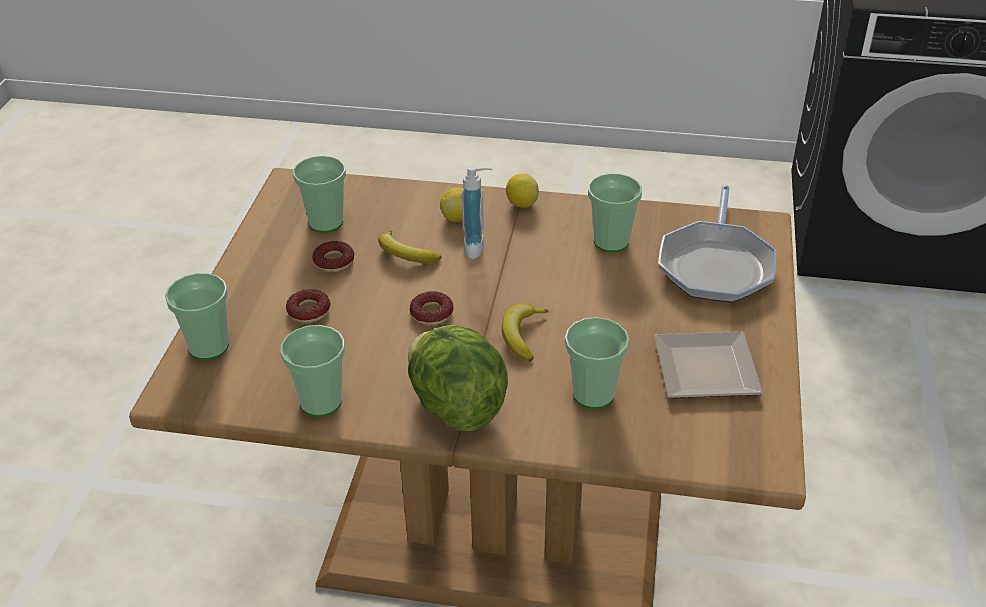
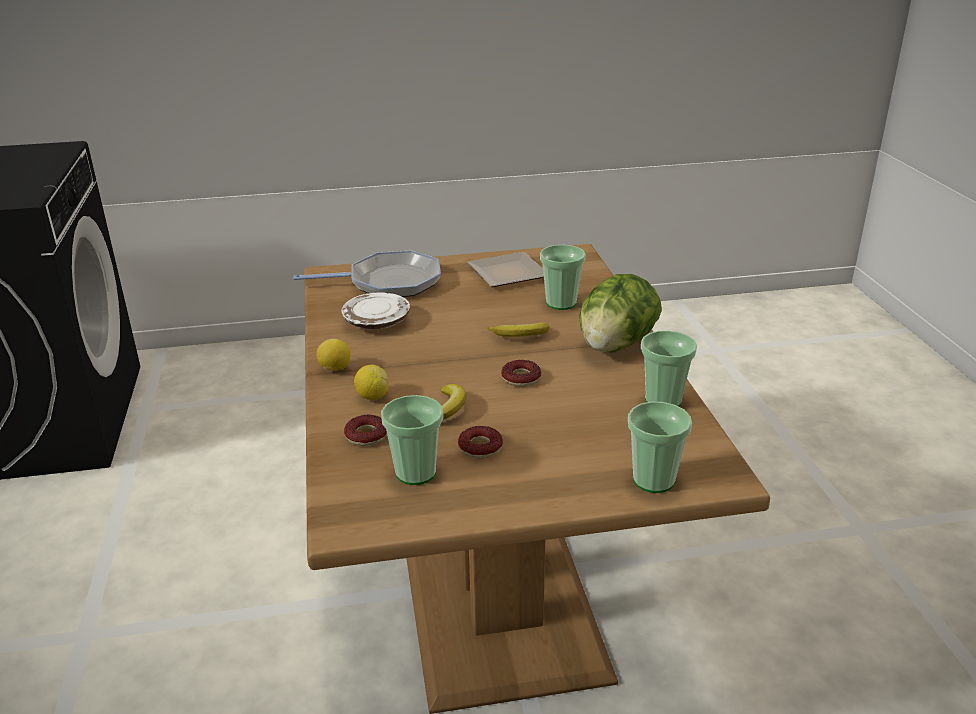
camera: 110 degrees left, 10 degrees down
(309, 311) = (562, 439): donut -> donut (366, 435)
(478, 247) = (415, 376): soap dispenser -> none
(611, 241) = (377, 322): cup -> white plate

